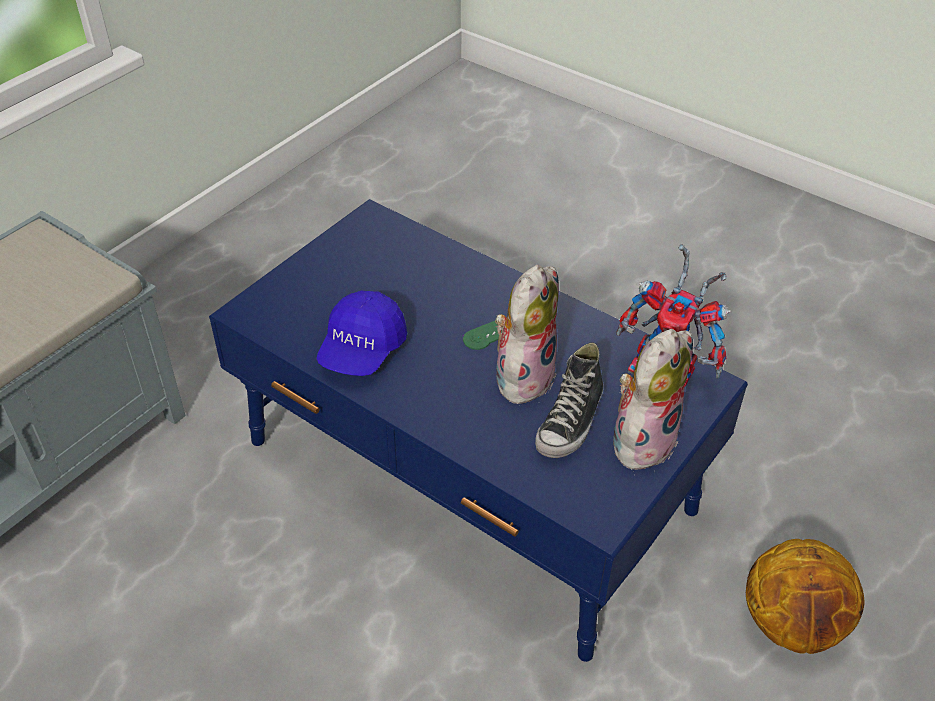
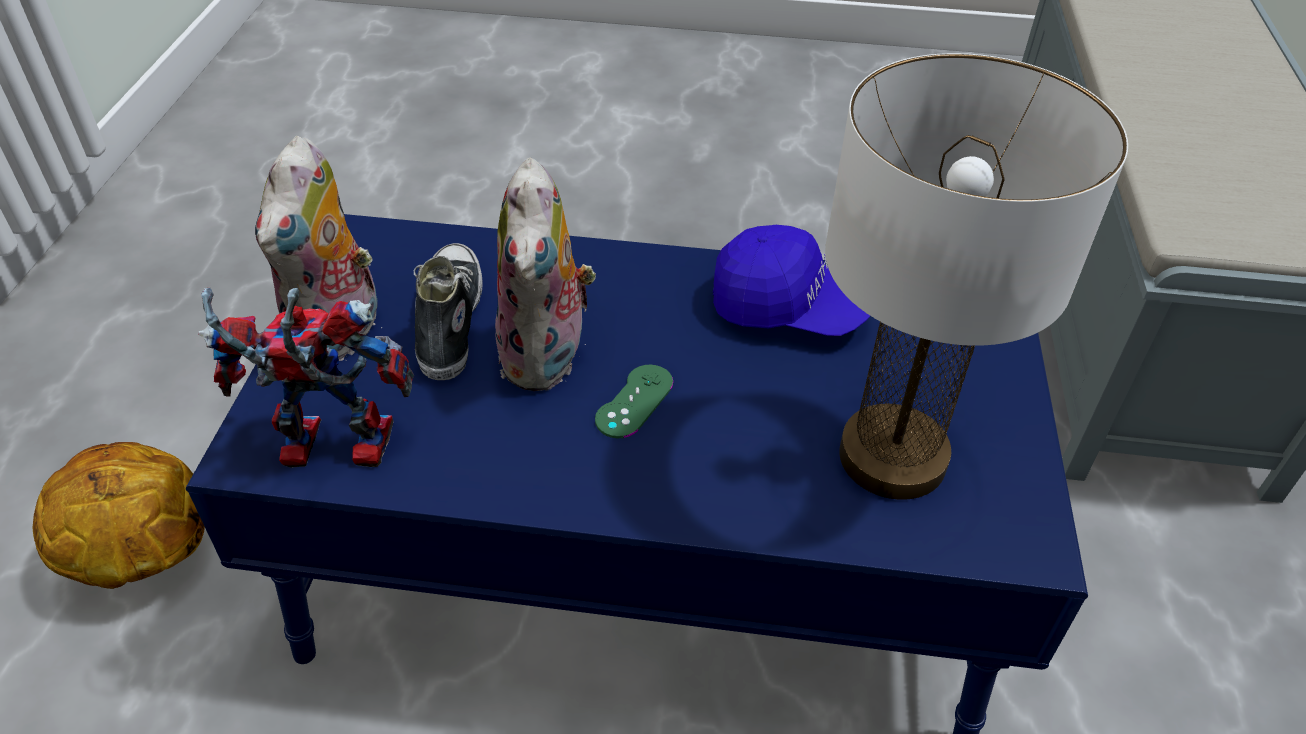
camera: 150 degrees right, 0 degrees up
(362, 350) = (789, 308): blue cap -> blue cap turned 120 degrees clockwise
(390, 263) = (894, 457): none -> table lamp

